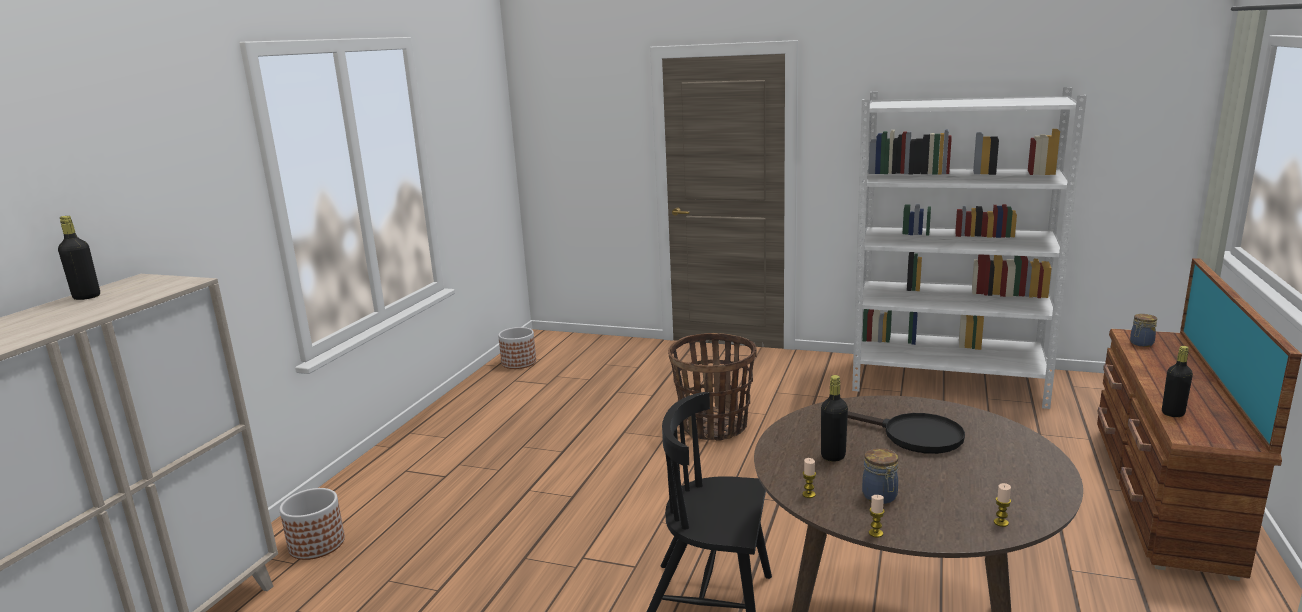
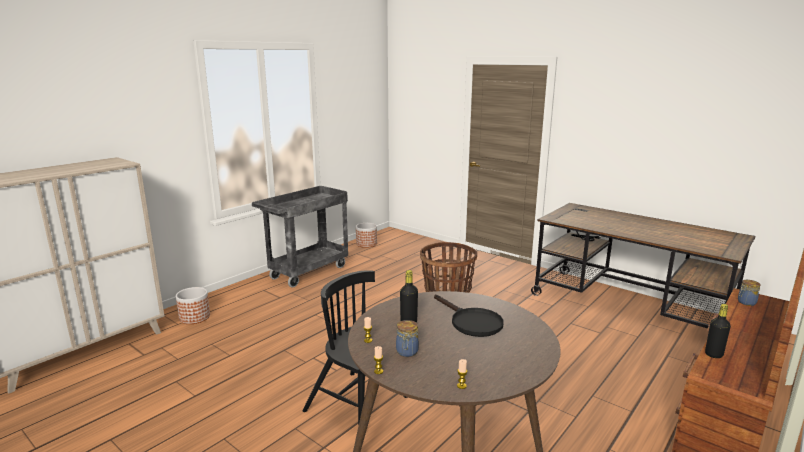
camera: 20 degrees right, 0 degrees up
(87, 297) = (78, 164): black bottle -> none
(458, 429) = (306, 274): none -> grey cart
(947, 380) = (629, 306): white bookcase -> brown desk

